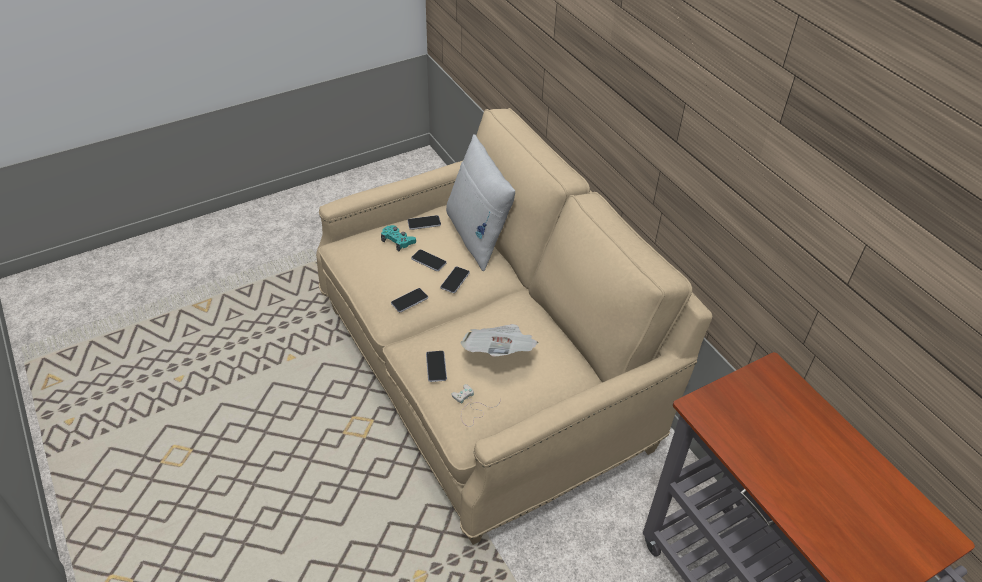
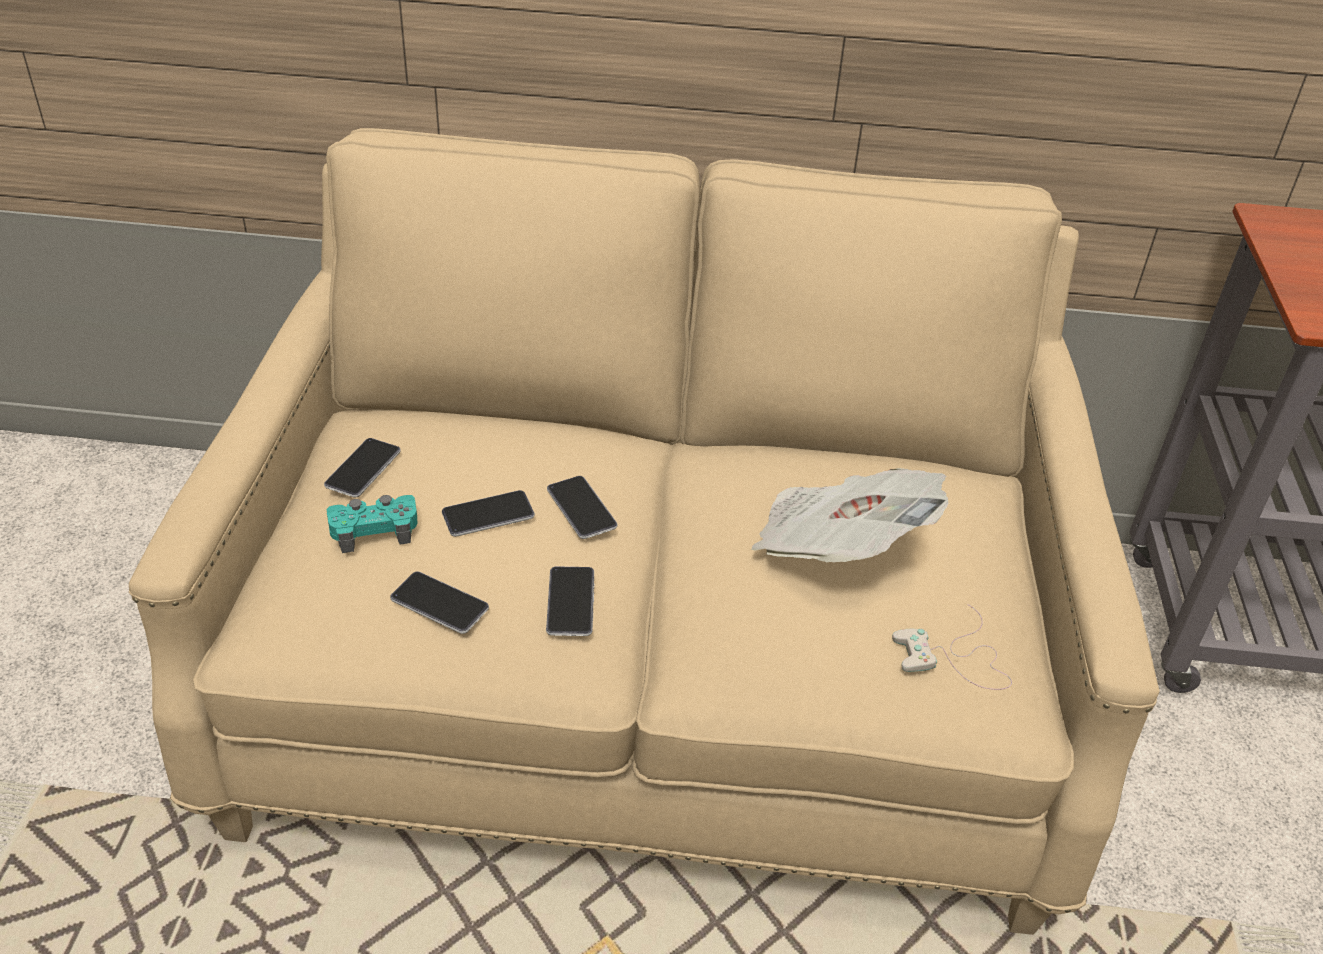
camera: 55 degrees left, 5 degrees down
(436, 366) = (804, 654): phone -> phone (439, 604)
(477, 237) = (492, 422): grey pillow -> none

